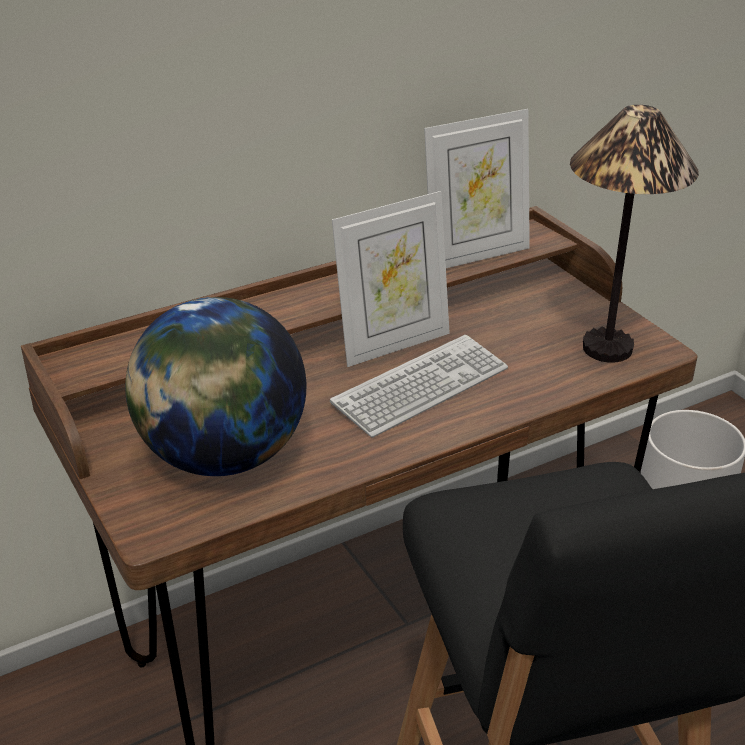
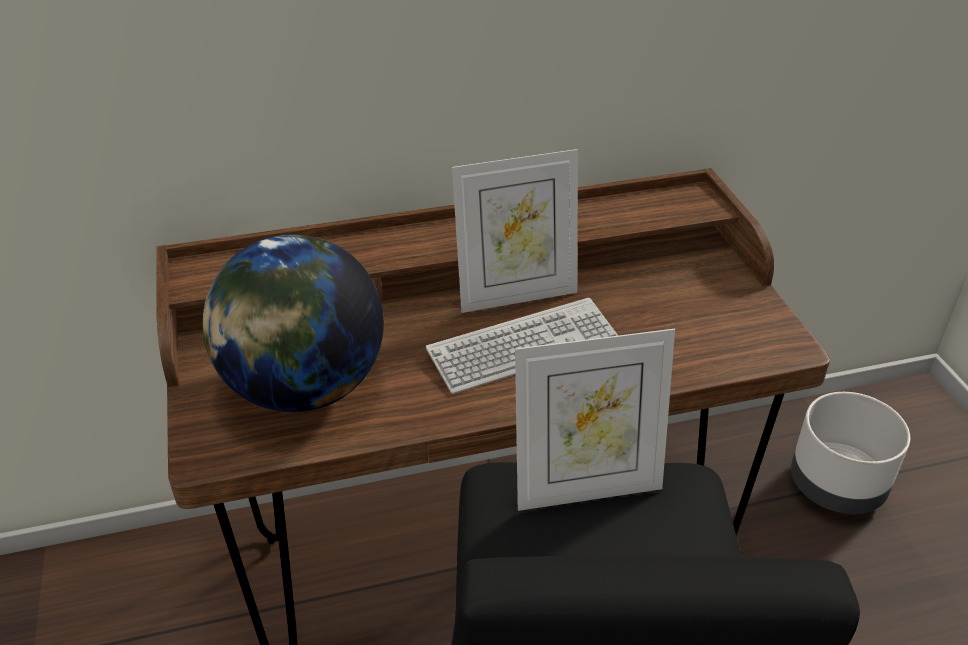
camera: 15 degrees right, 5 degrees up
(475, 254) = (626, 213): picture frame -> picture frame (586, 487)
(606, 349) = (732, 336): table lamp -> none

